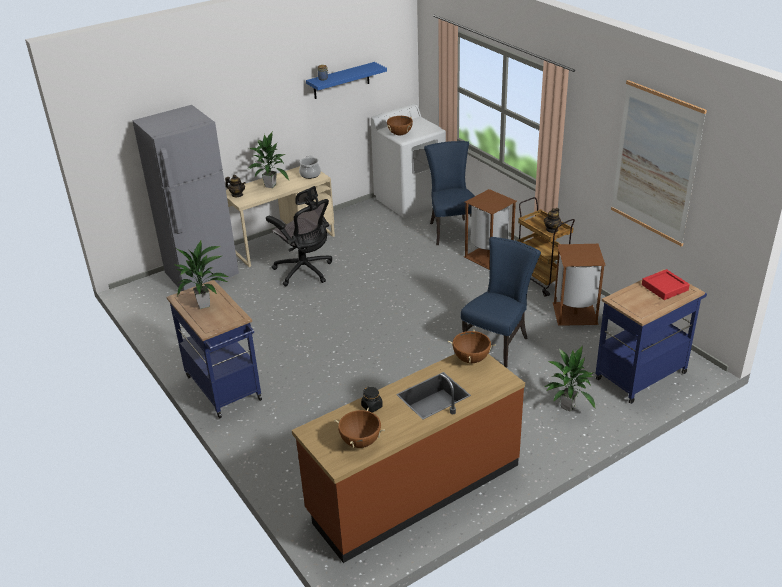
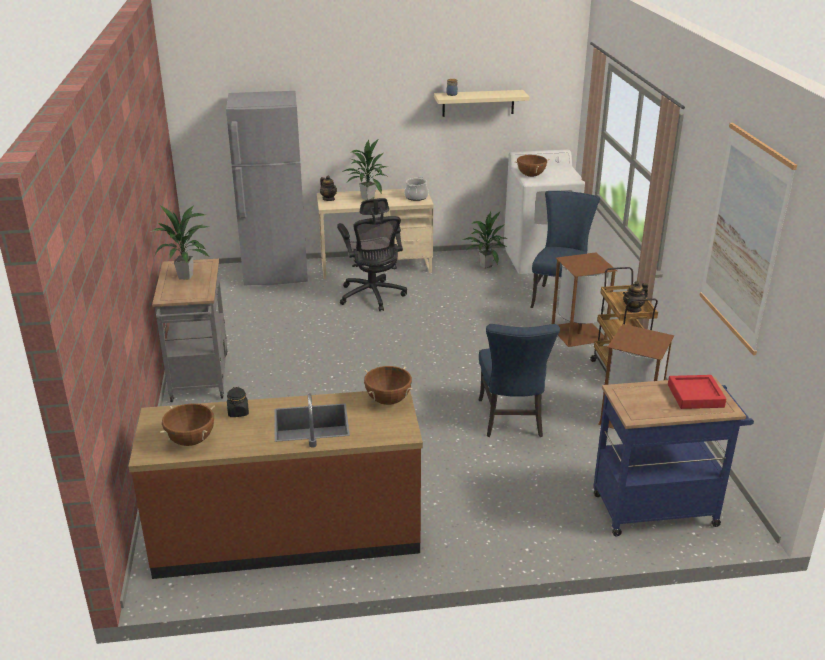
camera: 25 degrees right, 5 degrees down
(224, 389) = (200, 378): blue cart -> grey cart
(341, 80) = (478, 103): blue shelf -> beige shelf
(498, 342) = (512, 420): blue chair -> blue chair turned 120 degrees clockwise
(567, 407) = (532, 513): potted plant -> potted plant (485, 266)

